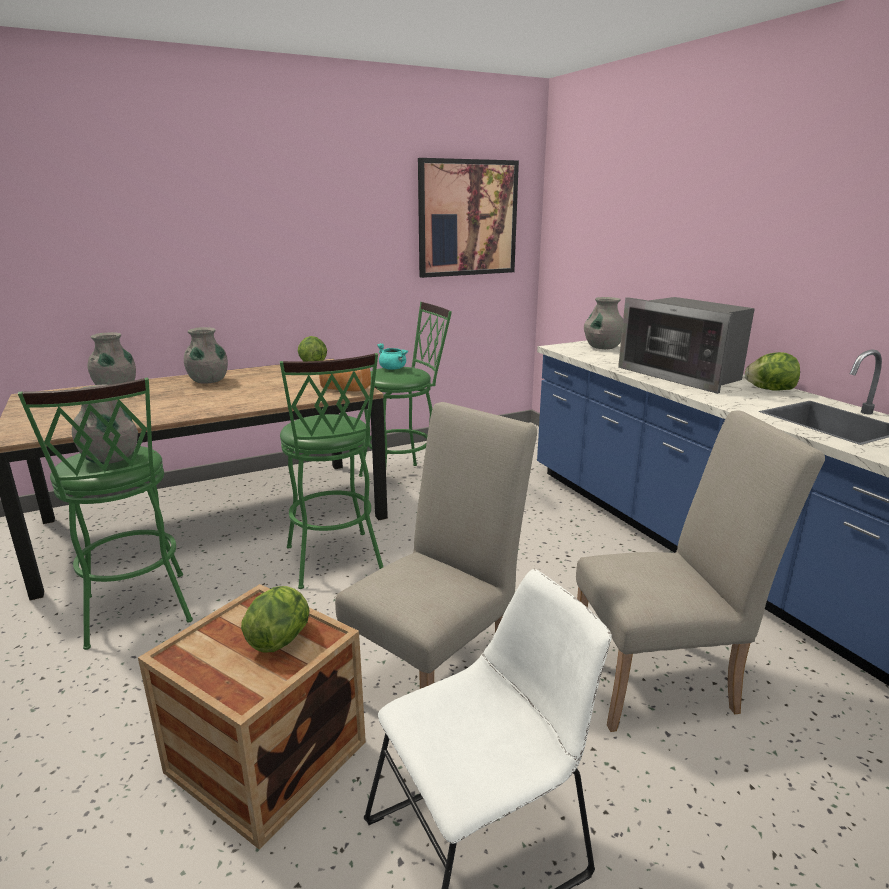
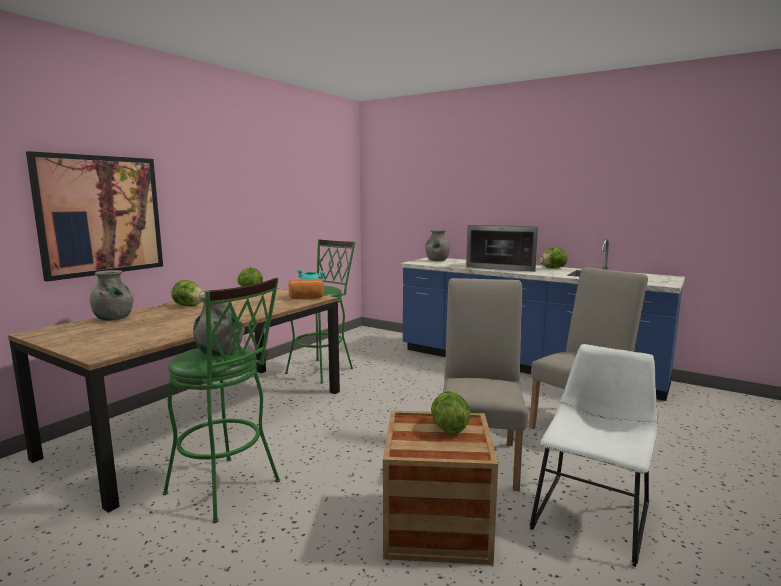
camera: 30 degrees left, 10 degrees down
(208, 381) = (189, 306): grey vase -> lettuce
(335, 564) = (339, 423): green stool -> none
(467, 218) = (323, 185): picture -> picture (101, 215)

